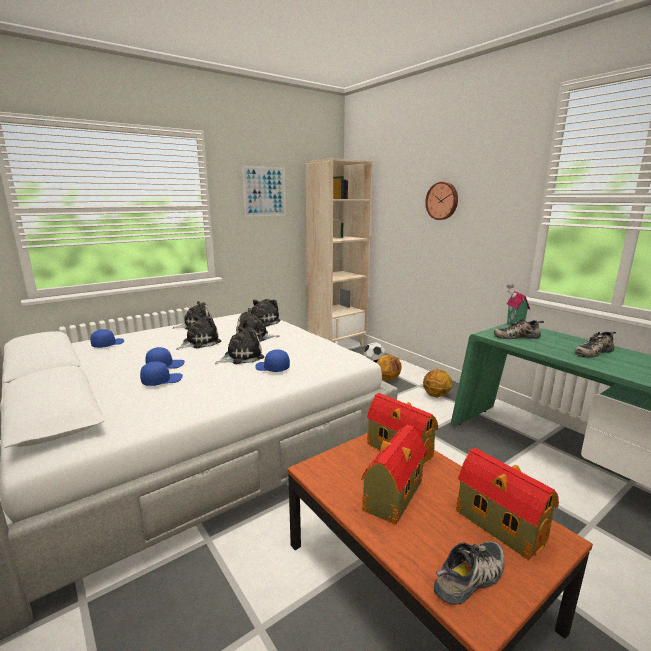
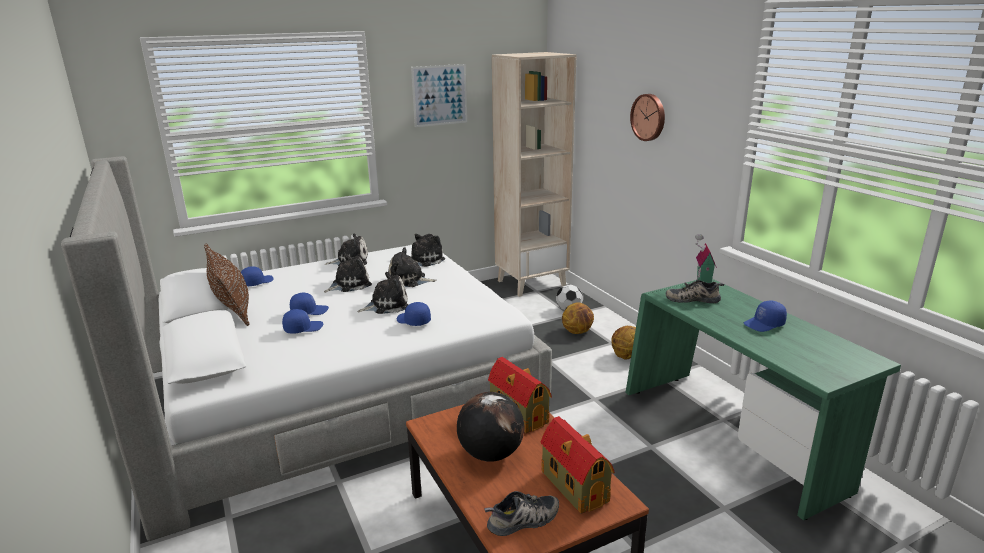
camera: 10 degrees right, 5 degrees up
(83, 366) = (232, 307): none -> brown pillow
(392, 496) = (490, 454): toy house -> globe
(593, 351) = (764, 324): shoe -> blue cap

